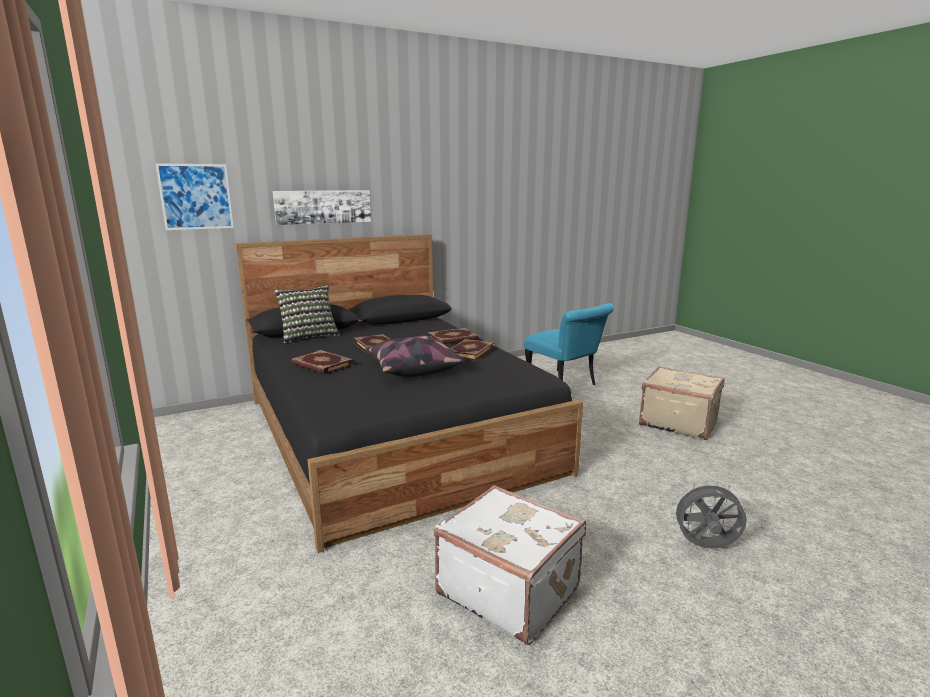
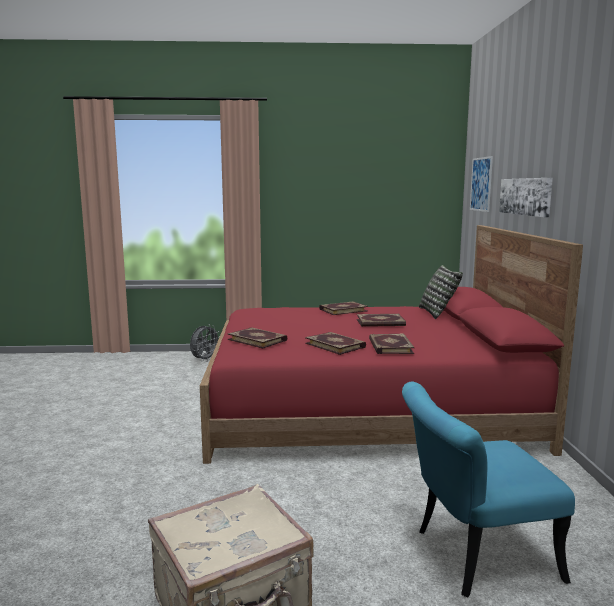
camera: 115 degrees right, 5 degrees down
(393, 433) = (366, 408): black bed -> red bed
(413, 369) = (307, 327): pillow -> none
(490, 375) = (258, 340): none -> book
(509, 589) = (132, 406): white suitcase -> none
(705, 547) = (48, 477): grey fan -> grey fan (205, 360)

